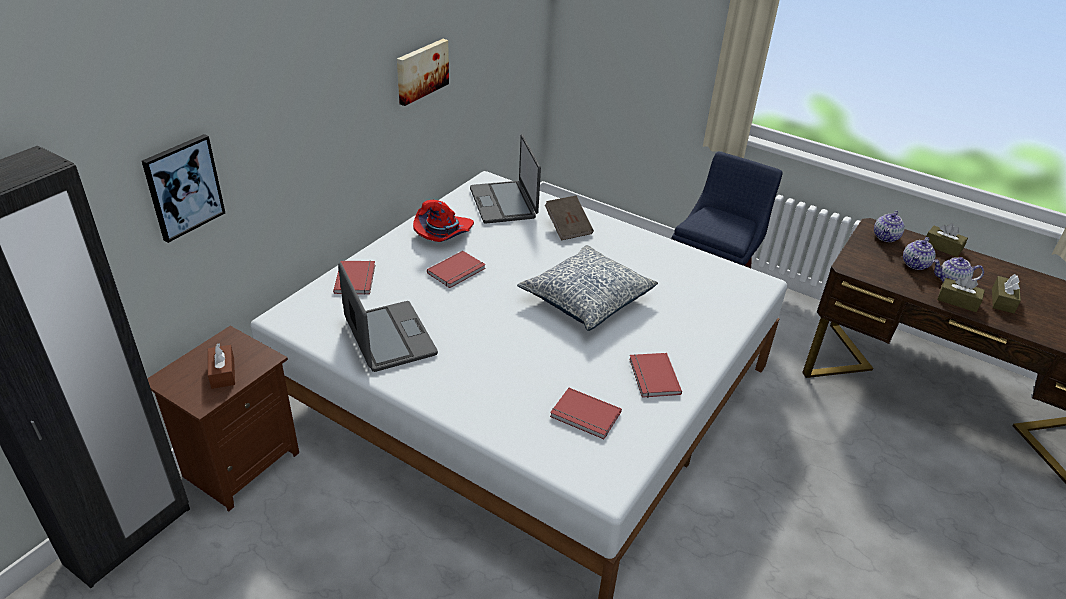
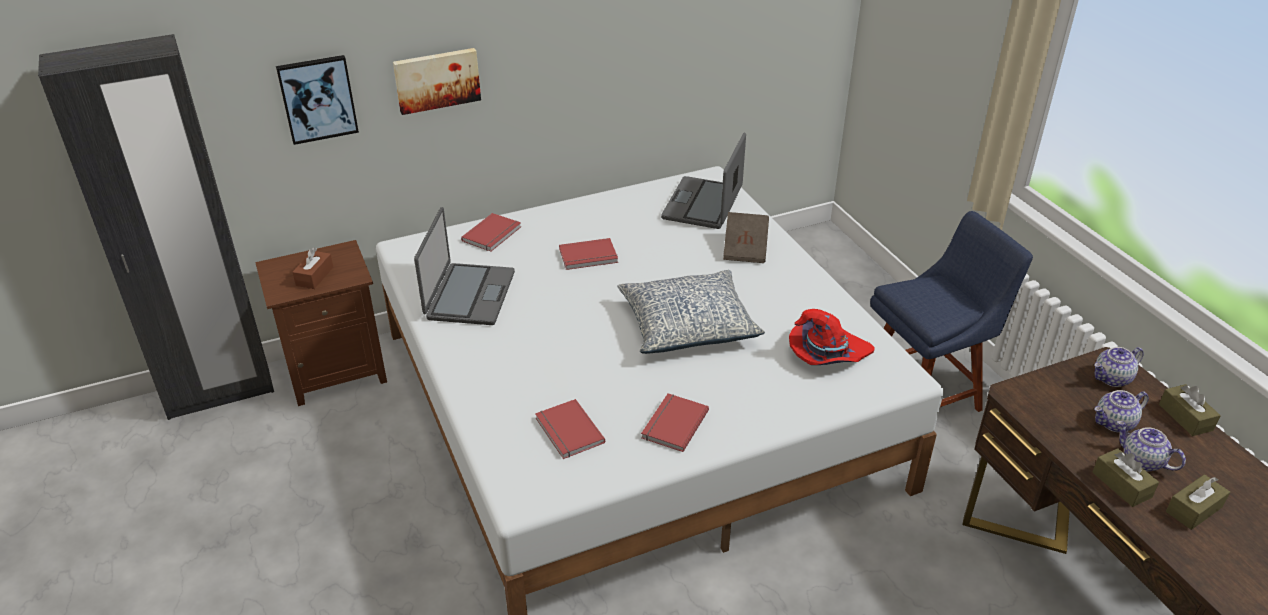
camera: 35 degrees right, 0 degrees up
(421, 71) = (631, 38): picture -> picture (437, 79)
(443, 234) = (612, 217): red hat -> red hat (827, 354)

